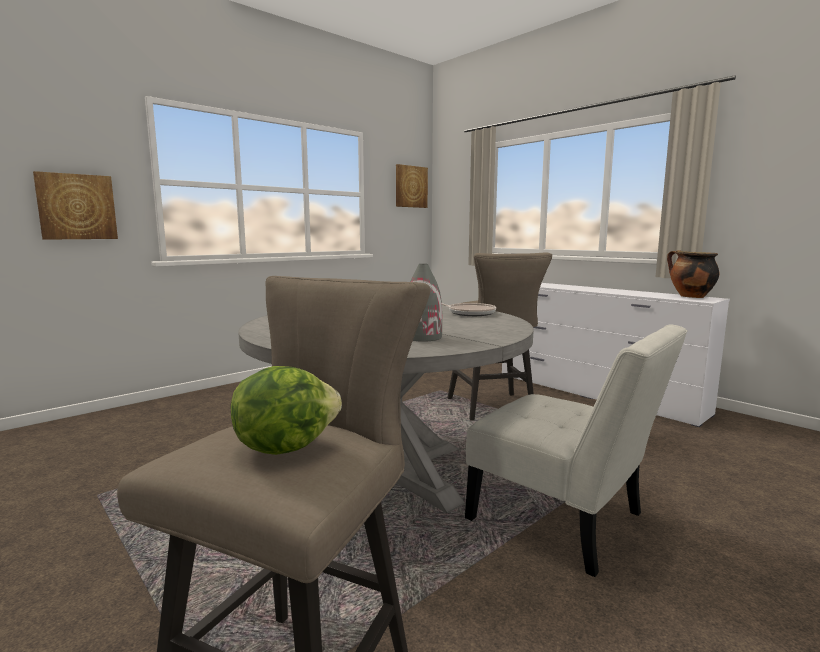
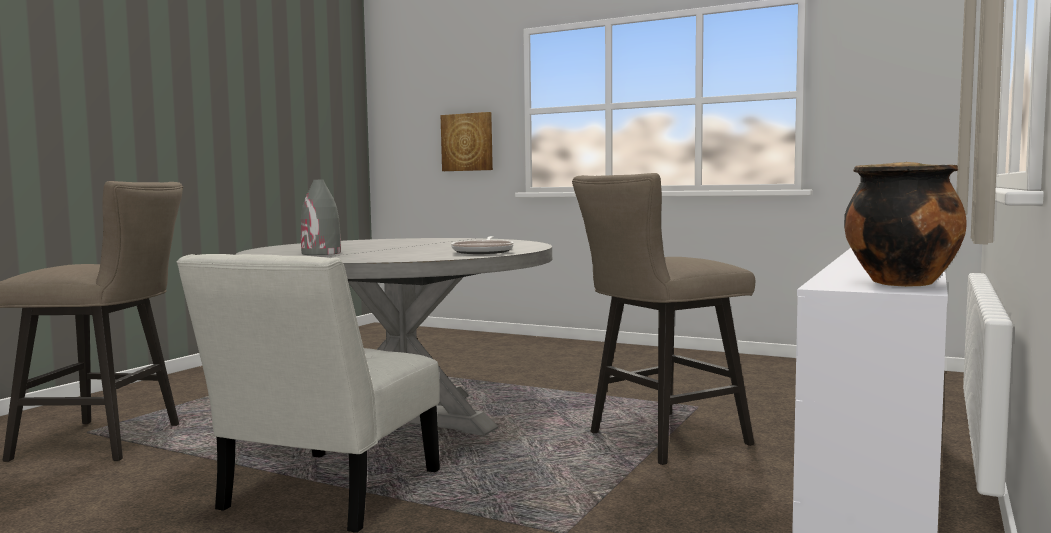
camera: 70 degrees right, 5 degrees down
(285, 446) = (69, 266): lettuce -> none
(410, 186) = (921, 66): picture -> none

